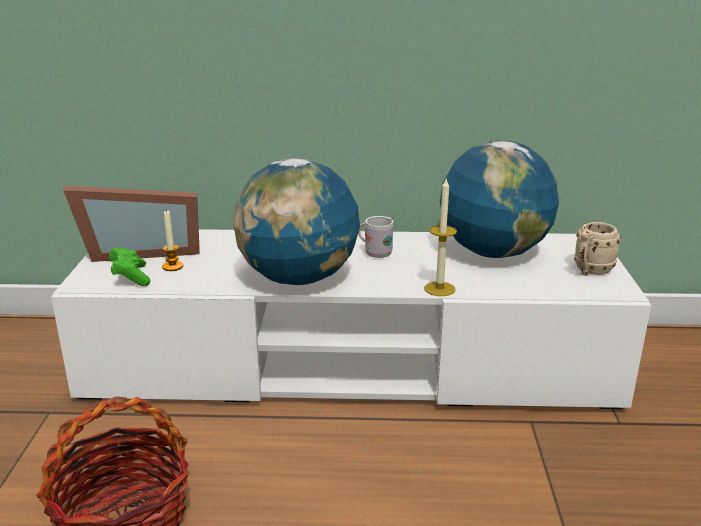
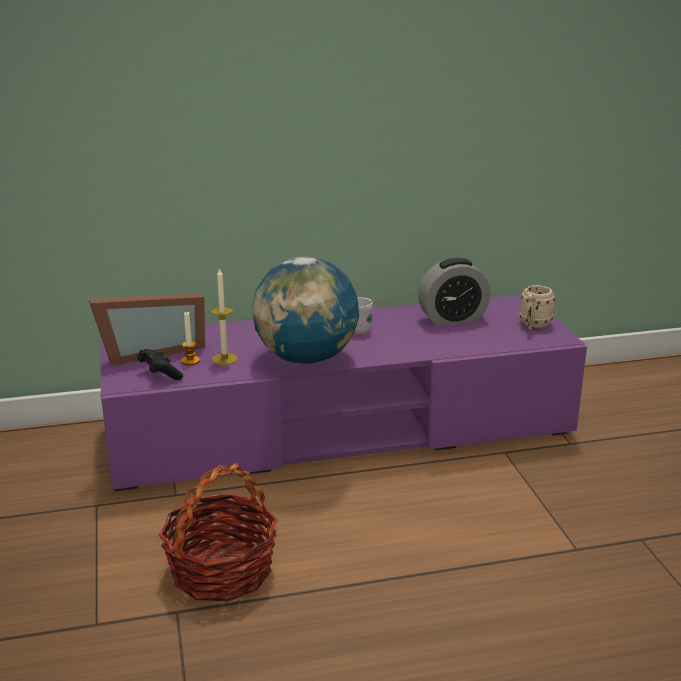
camera: 15 degrees left, 0 degrees up
(130, 277) = (160, 374): green game controller -> black game controller
(350, 363) = (340, 429): white tv stand -> purple tv stand
(439, 289) = (425, 353): candle -> candle (224, 359)
(493, 252) = (452, 318): globe -> alarm clock

